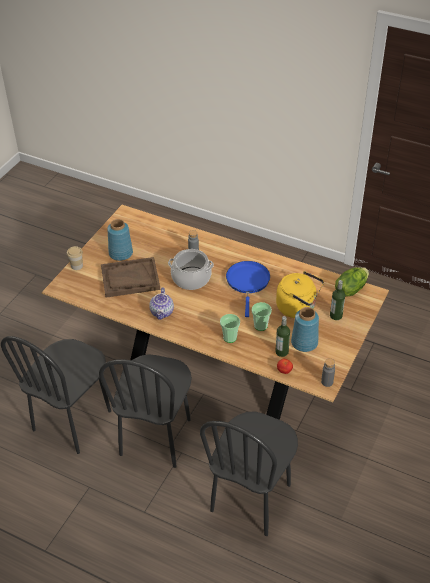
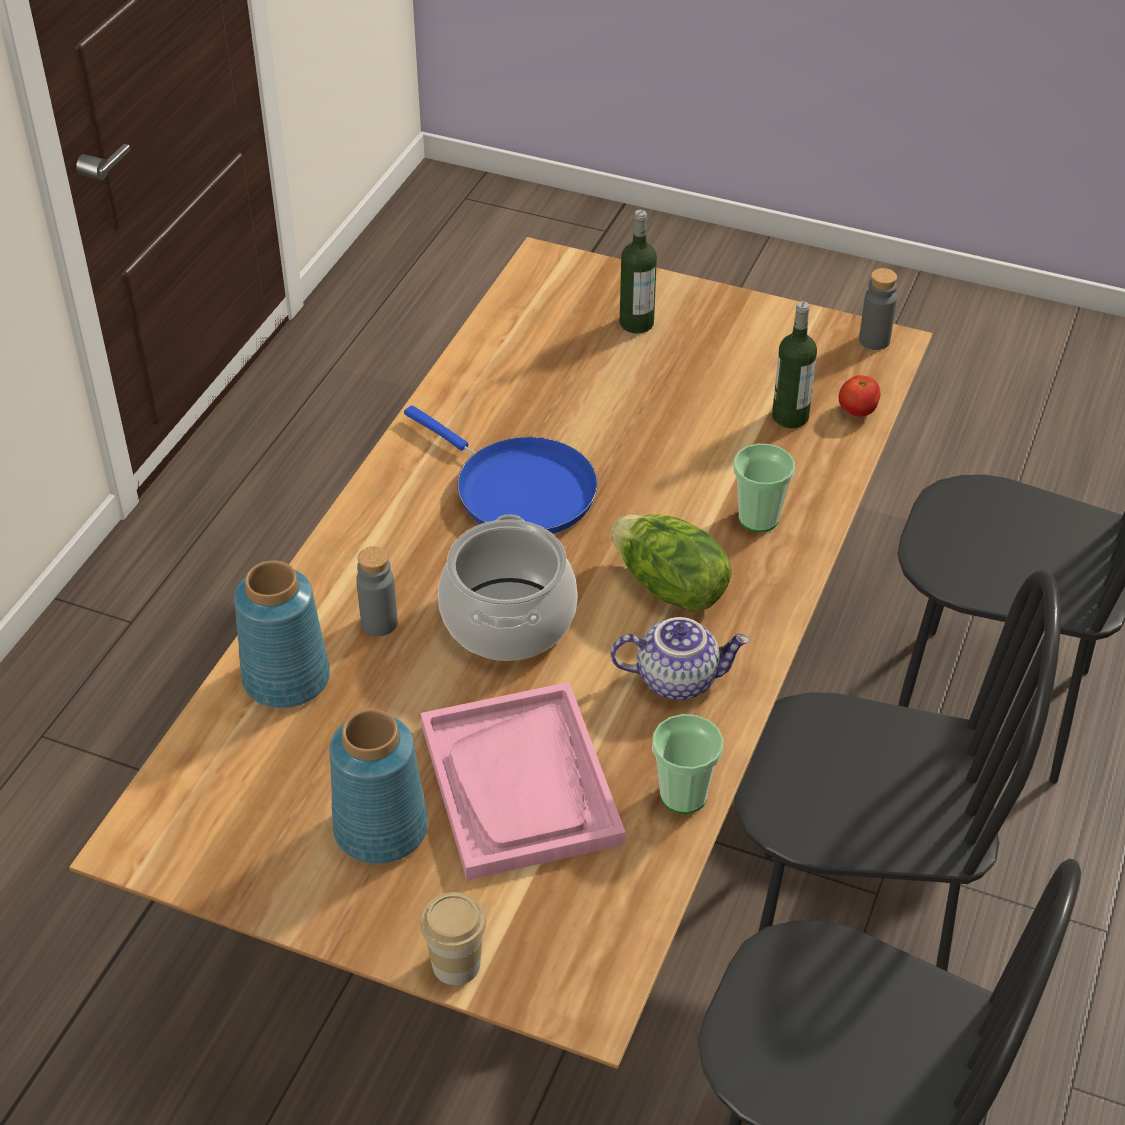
camera: 95 degrees left, 0 degrees up
(130, 279) = (521, 784): brown tray -> pink tray
(248, 282) = (518, 490): blue frying pan -> blue frying pan turned 135 degrees counterclockwise
(260, 326) = (699, 458): cup -> cup (683, 795)
(298, 308) = (615, 389): yellow kettle -> none
(304, 343) = (748, 378): blue vase -> blue vase (287, 680)
(350, 289) = (530, 297): lettuce -> lettuce (669, 588)

